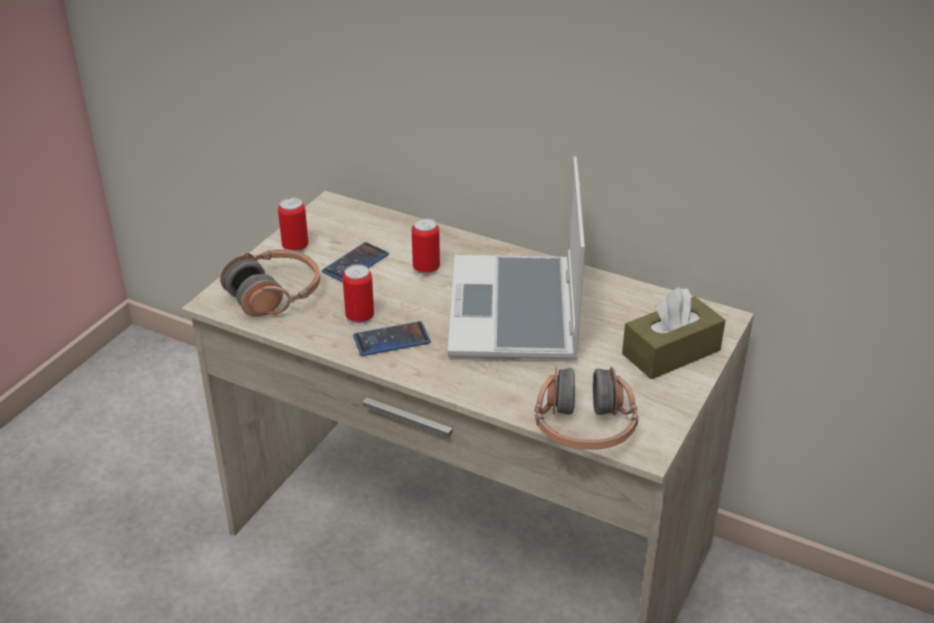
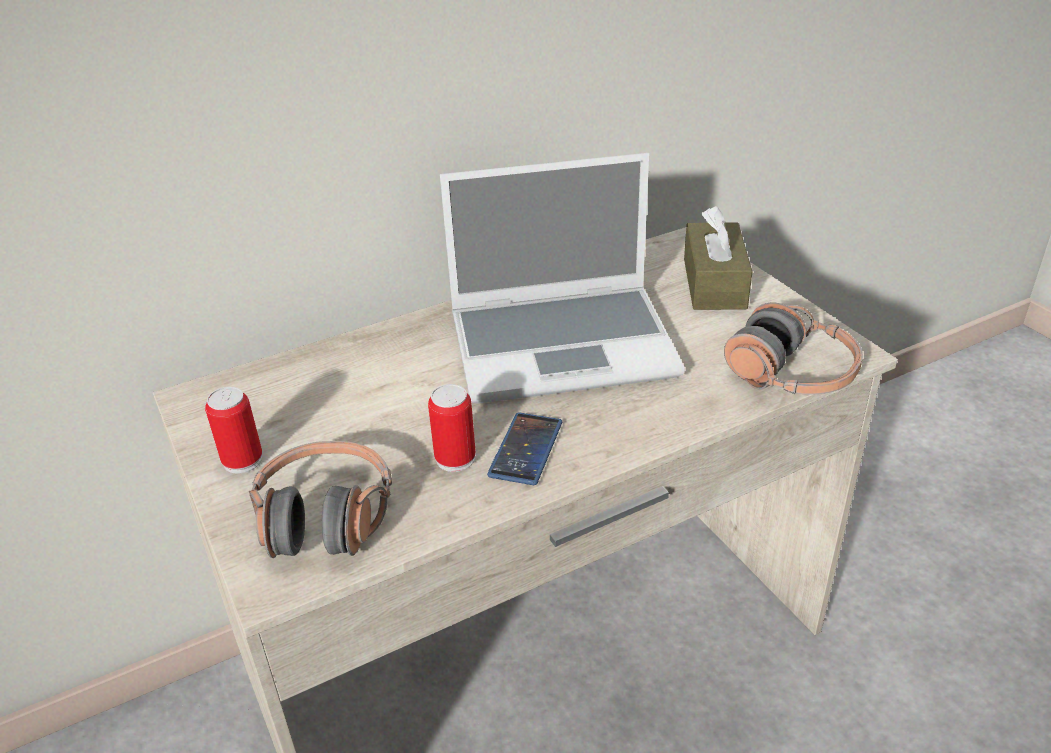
camera: 55 degrees left, 0 degrees up
(355, 263) = (341, 422): phone -> none
(426, 268) = (417, 374): can -> none
(516, 312) = (564, 344): laptop -> laptop turned 45 degrees counterclockwise

